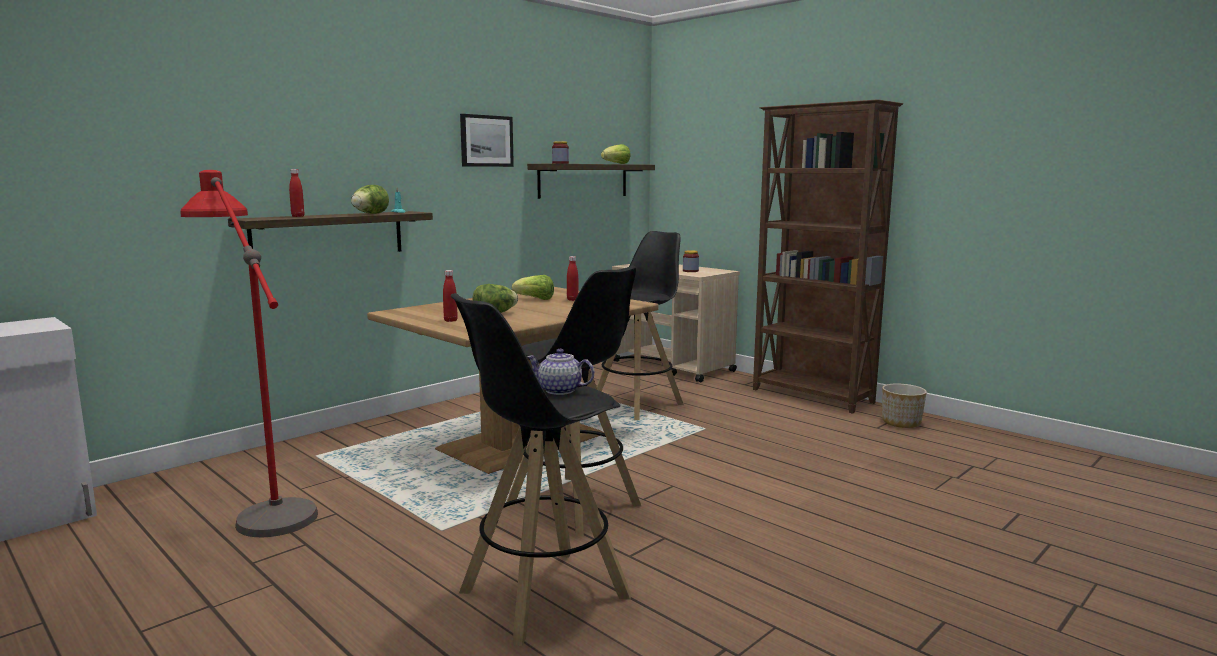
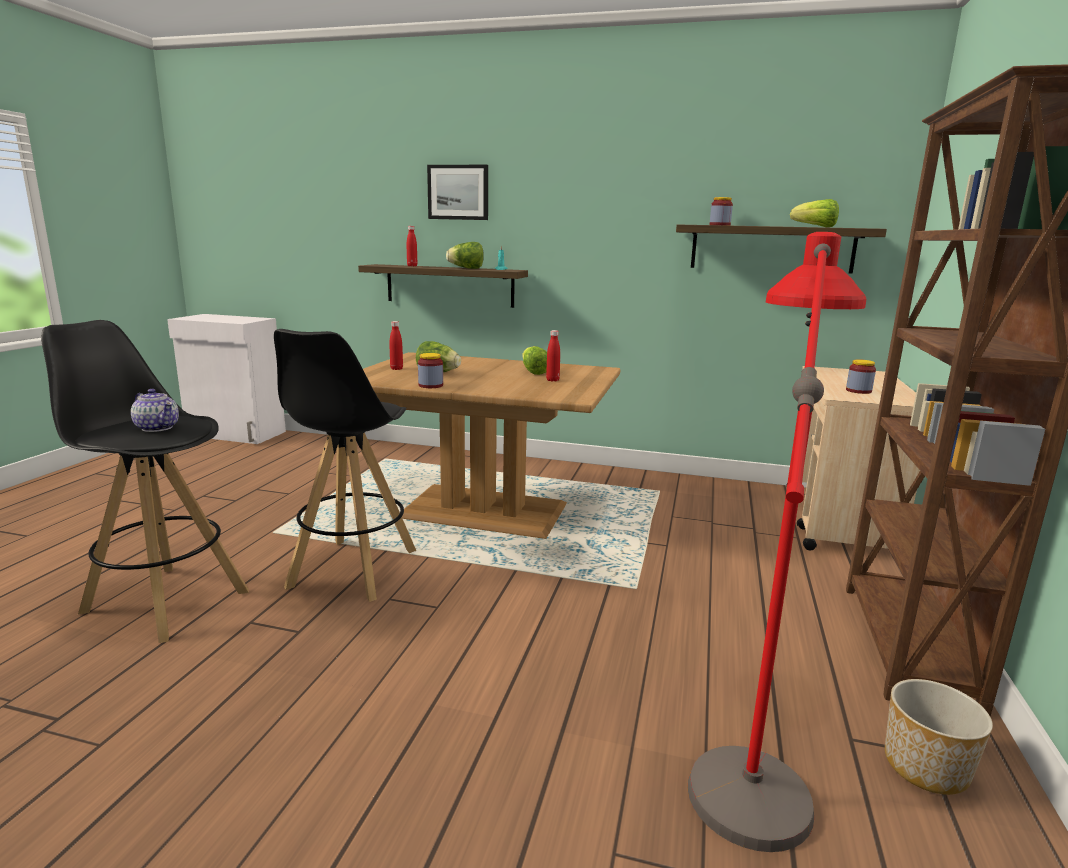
camera: 60 degrees right, 5 degrees up
(262, 501) = (298, 469): red floor lamp -> red floor lamp (754, 739)
(486, 141) = (623, 199): picture -> picture (458, 192)
(541, 320) = (430, 385): none -> jar
(560, 390) = (157, 427): teapot -> teapot turned 135 degrees clockwise
(637, 405) = (659, 534): black stool -> none

